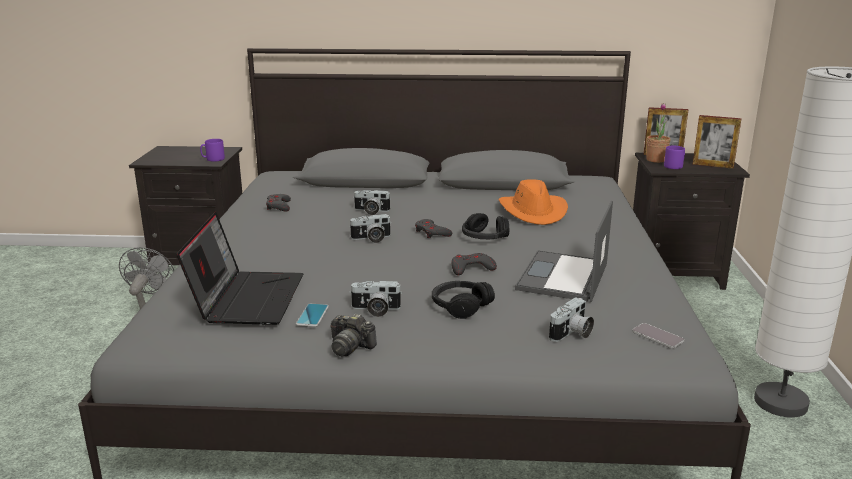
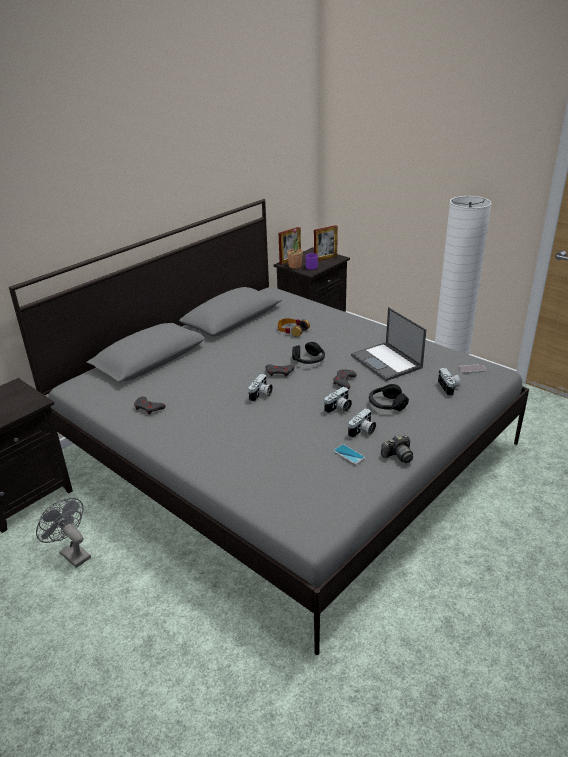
camera: 50 degrees left, 10 degrees up
(213, 159) = (29, 399): purple mug -> none
(247, 298) = (299, 469): laptop -> none
(371, 211) = (213, 378): camera -> camera (339, 408)
(533, 212) = (292, 330): orange hat -> headphones

